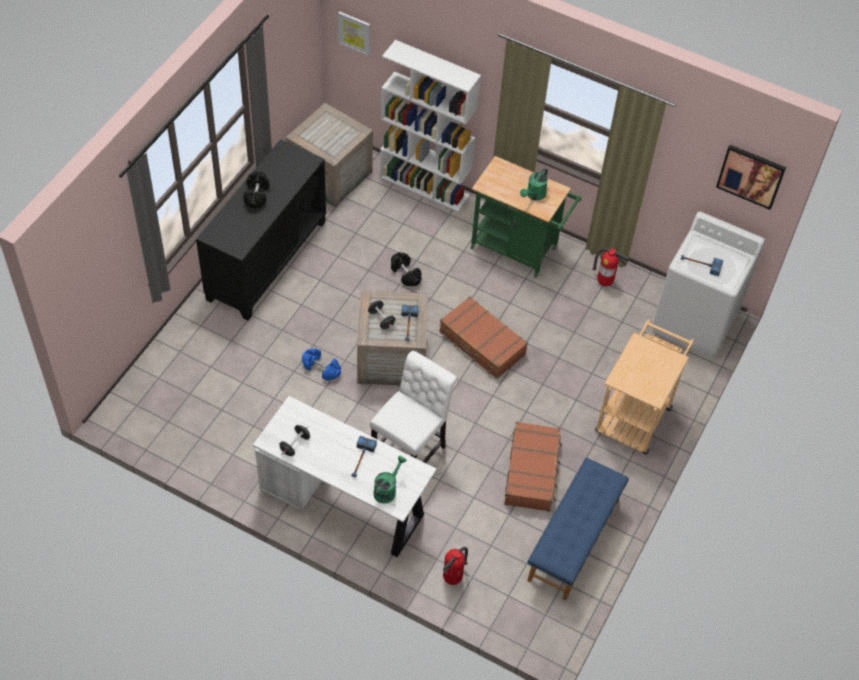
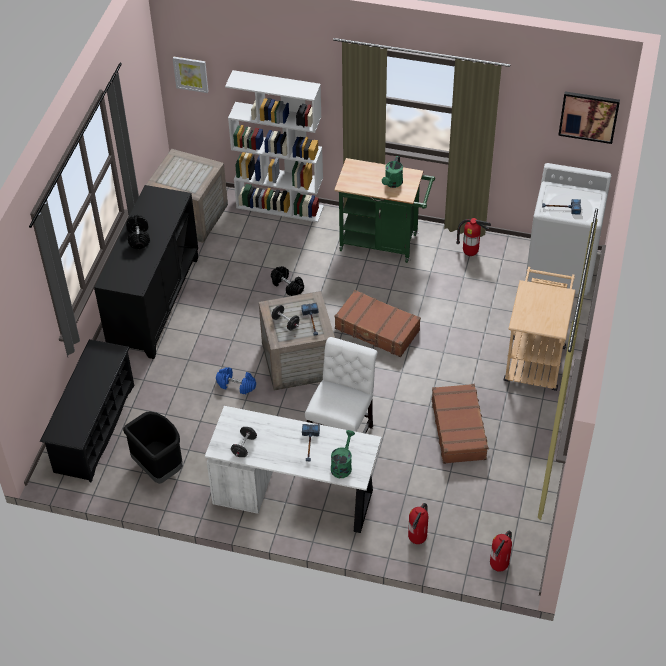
camera: 10 degrees left, 5 degrees down
(167, 380) = (94, 428): none -> black shoe rack
(218, 437) = (159, 467): none -> black trash can
(526, 630) = (499, 567): none -> fire extinguisher
(574, 540) = (516, 479): blue bench -> none

